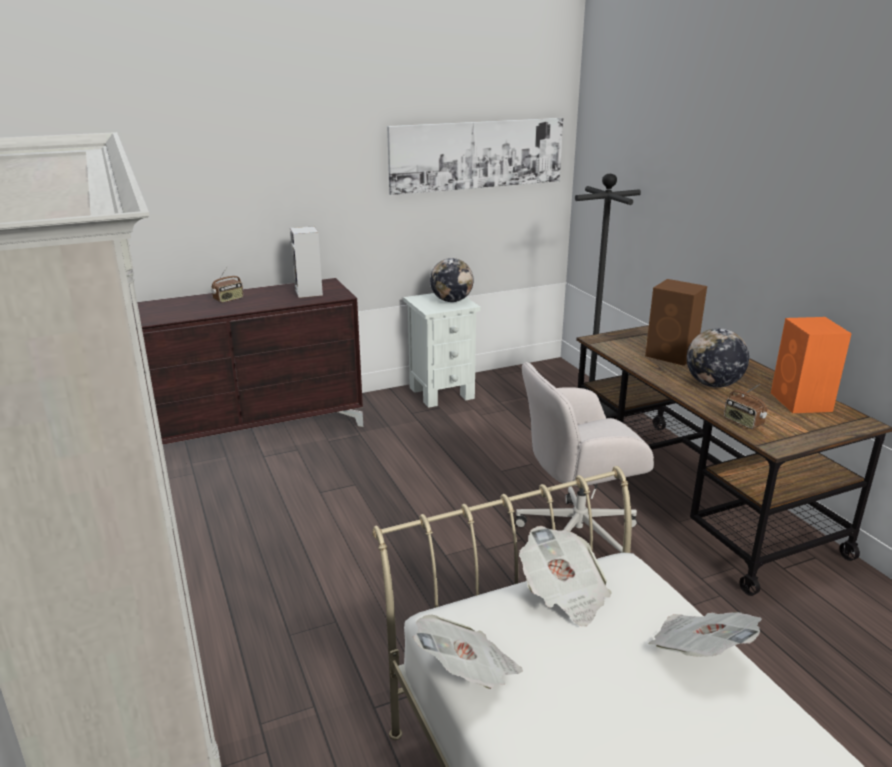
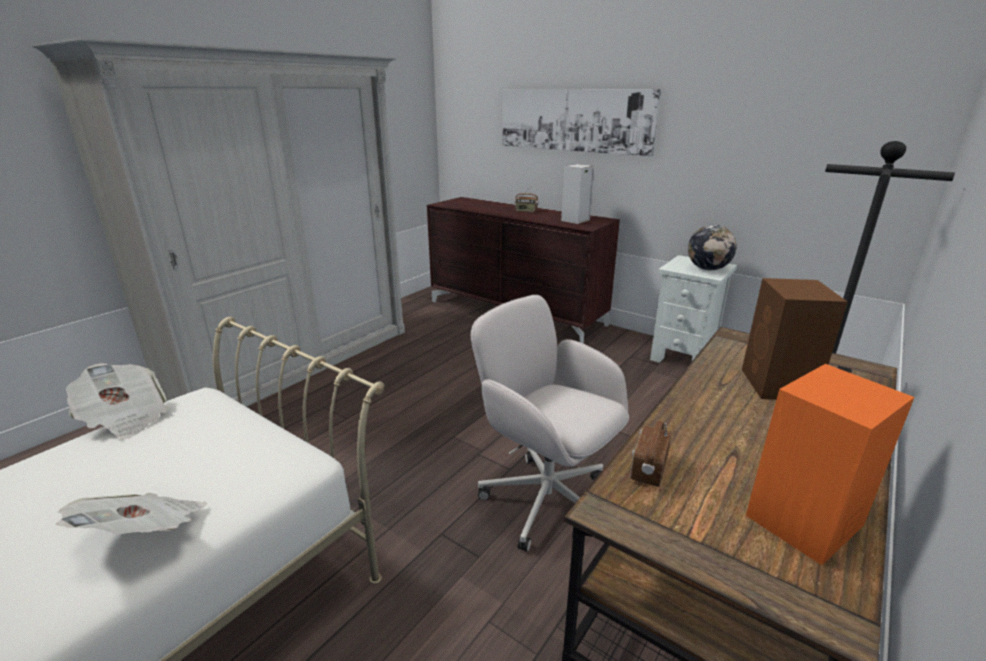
camera: 60 degrees right, 0 degrees up
(477, 154) = (798, 120): picture -> picture (574, 120)
(564, 594) = (234, 436): newspaper -> none
(713, 384) = (735, 428): globe -> none

